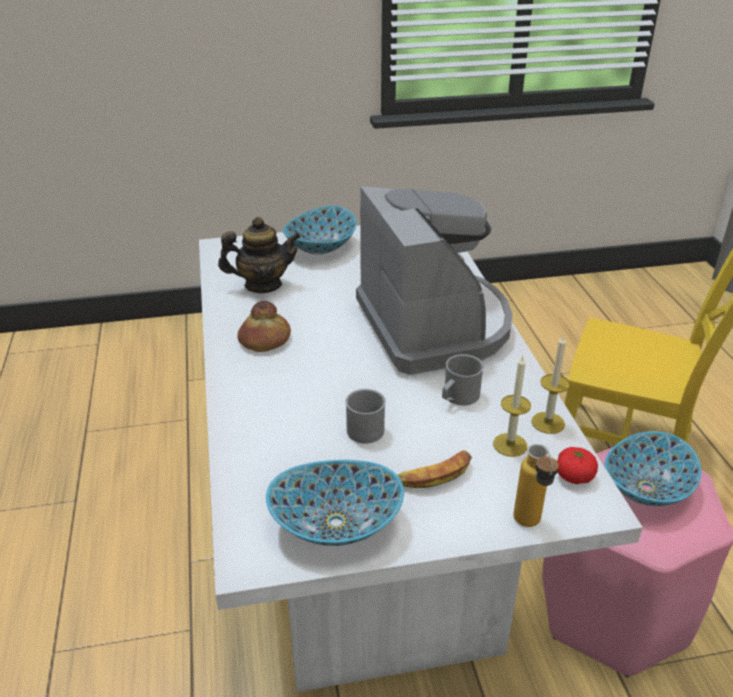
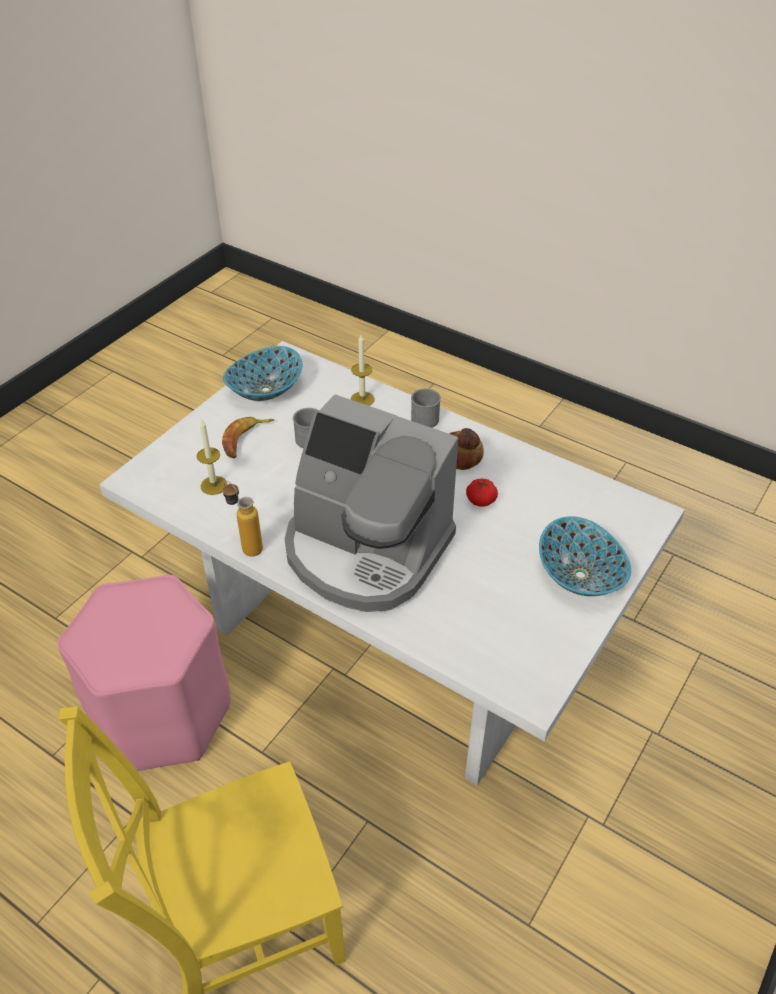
camera: 135 degrees right, 10 degrees up
(263, 285) = (545, 498): teapot -> none
(458, 397) = (279, 497): grey mug -> grey mug (424, 416)
(530, 527) = (163, 446): bottle -> bottle (246, 546)
(548, 423) = (202, 516): candle -> candle (362, 399)
(574, 476) = (158, 489): tomato -> tomato (481, 500)
(647, 488) = (137, 637): bowl -> none

